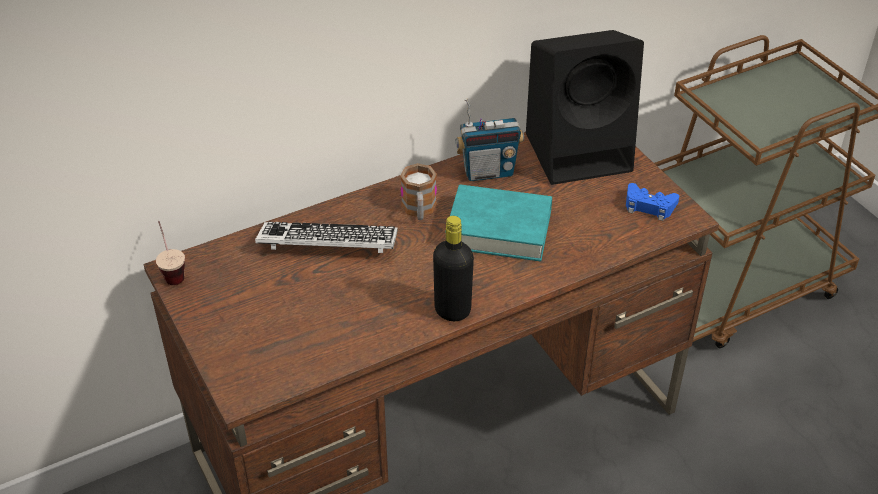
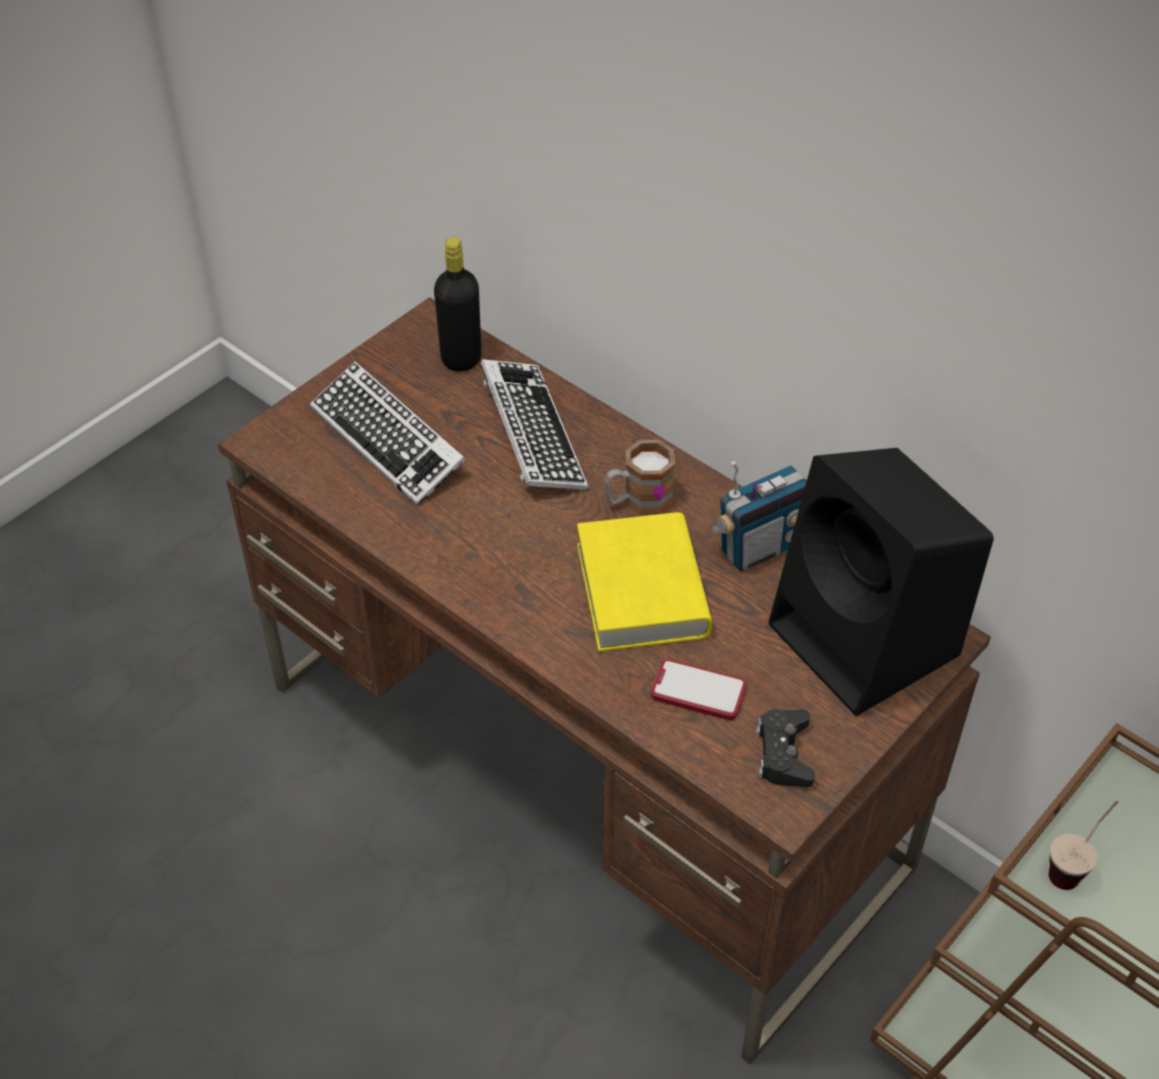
camera: 70 degrees right, 5 degrees up
(172, 271) = (425, 322): cup -> cup (1075, 865)
(288, 320) = (388, 441): none -> keyboard
(452, 310) = (465, 583): black bottle -> black bottle (461, 358)
(488, 172) = (757, 549): radio -> radio turned 90 degrees counterclockwise
(499, 229) = (642, 590): turquoise book -> yellow book
(590, 227) = (698, 692): none -> phone
(649, 206) = (784, 754): blue game controller -> black game controller

